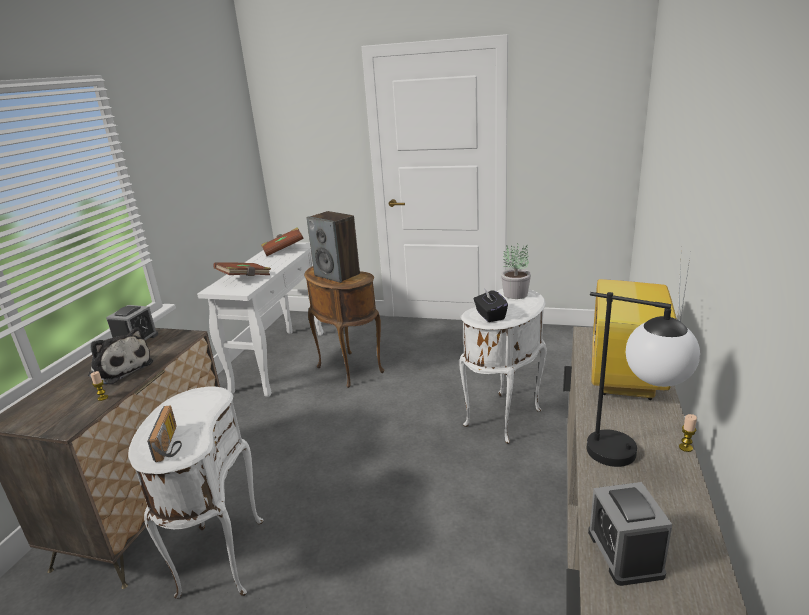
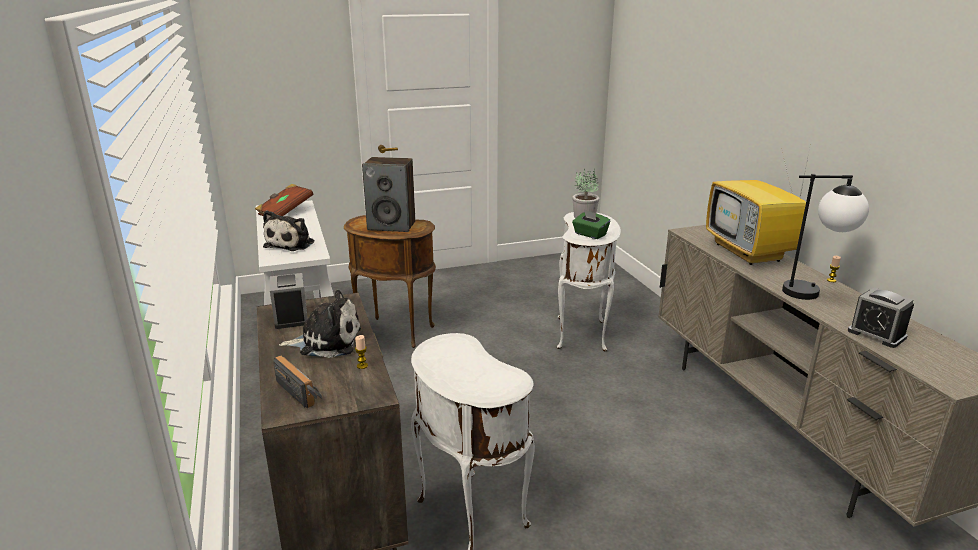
camera: 35 degrees left, 0 degrees up
(171, 444) = (490, 380): radio -> radio (302, 392)
(245, 278) = (292, 244): brown book -> plush toy
(490, 315) = (590, 234): black tissue box -> green tissue box

